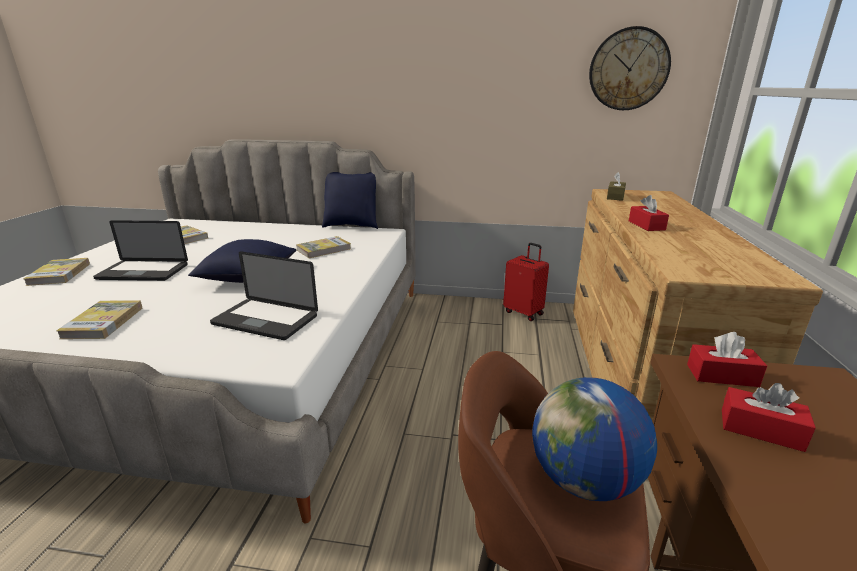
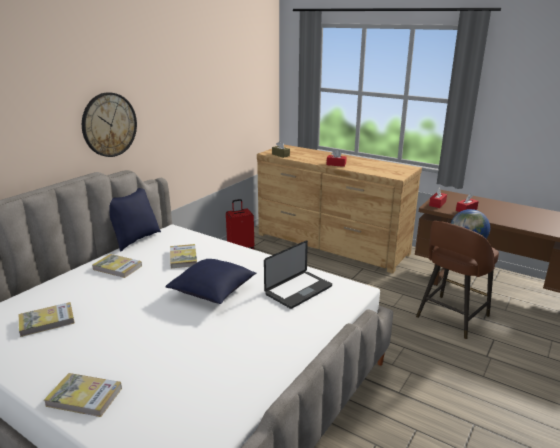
camera: 65 degrees left, 0 degrees up
(103, 322) = (250, 354): book -> book (117, 267)
(143, 272) = (141, 342): laptop -> none
(628, 69) = (250, 79): wall clock -> wall clock (109, 125)

